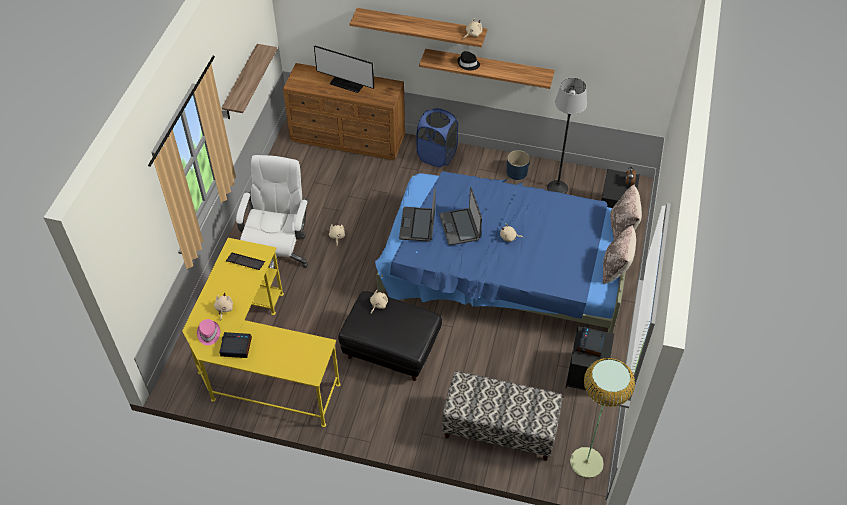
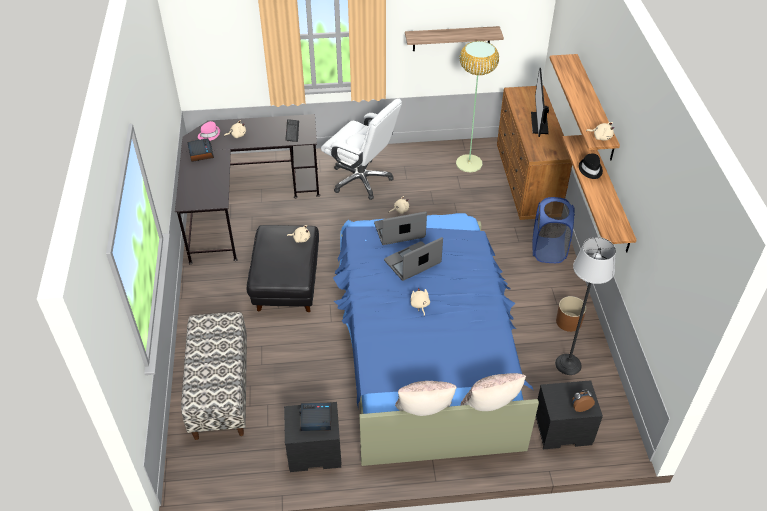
camera: 70 degrees right, 5 degrees down
(259, 361) = (242, 204): yellow desk -> black desk
(278, 253) = (362, 180): white office chair -> white office chair turned 45 degrees clockwise
(517, 172) = (568, 322): blue planter -> brown planter
(586, 463) = (200, 477): floor lamp -> floor lamp (468, 163)

